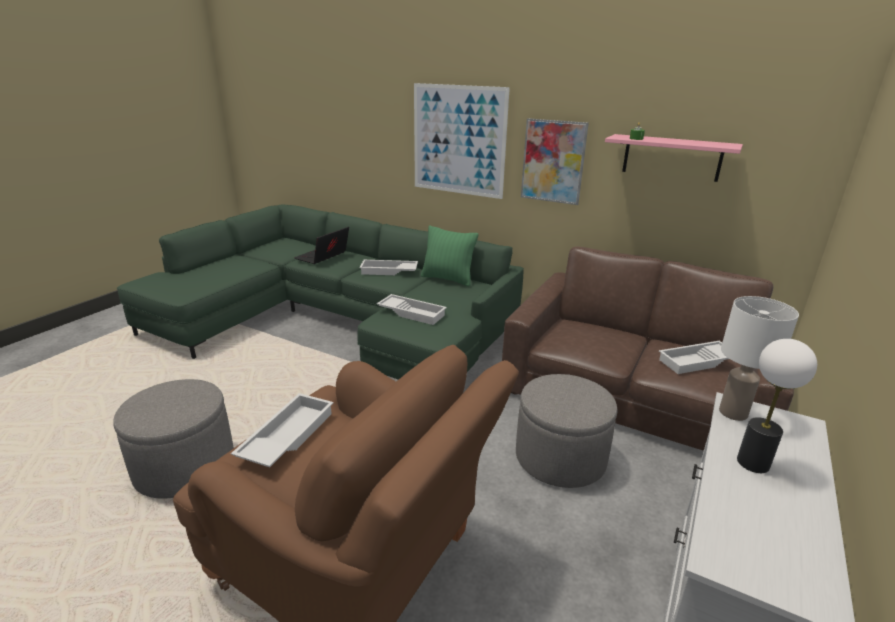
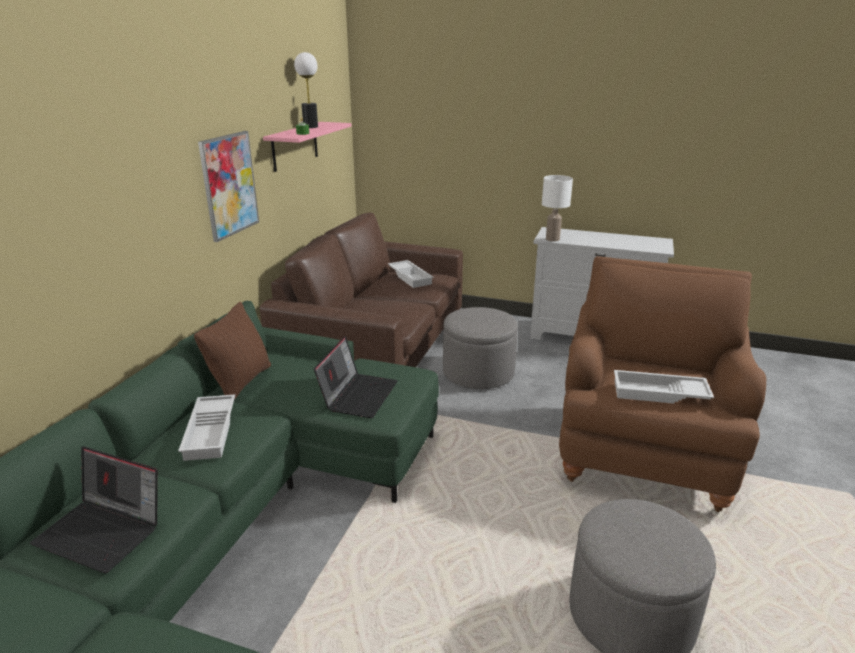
camera: 100 degrees left, 0 degrees up
(412, 313) = (358, 395): white tray -> laptop
(448, 279) = (241, 383): green pillow -> brown pillow
(458, 140) = (129, 202): picture -> none
(753, 463) = (592, 240): table lamp -> table lamp (310, 127)

